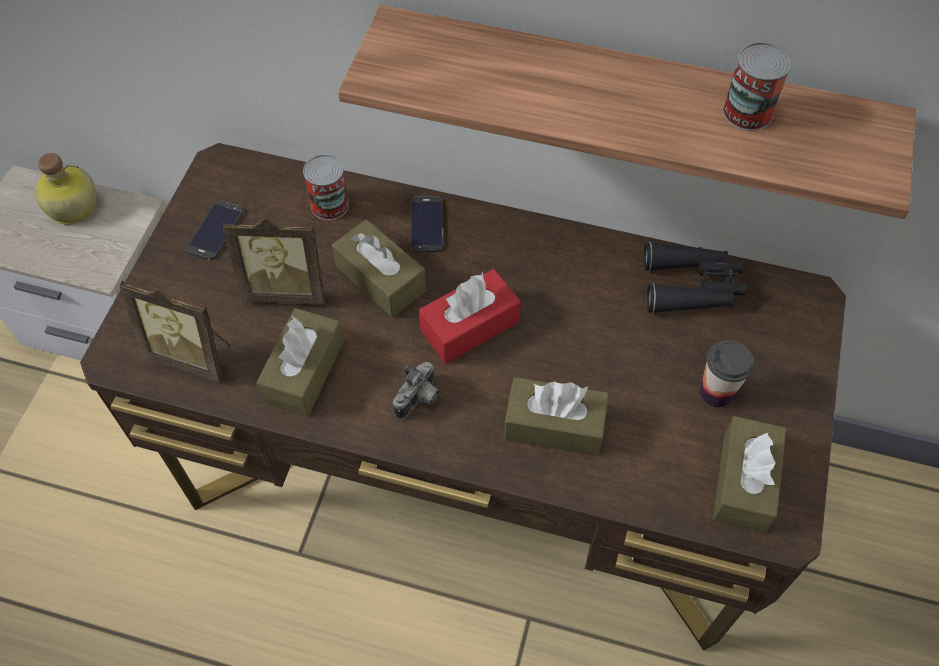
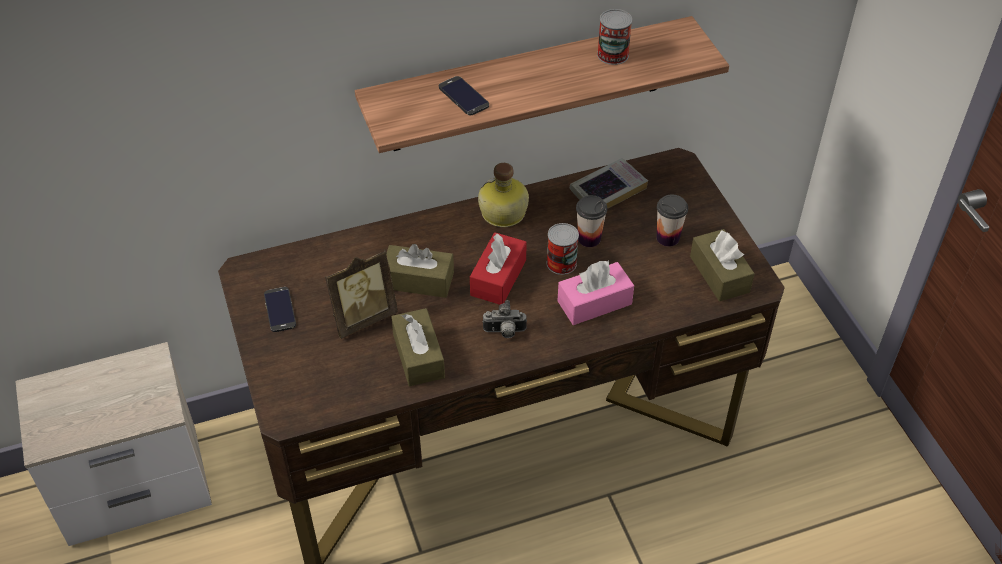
camera: 35 degrees left, 10 degrees down
(71, 207) = (96, 383): bottle -> bottle (503, 214)
(192, 355) = (336, 386): picture frame -> none
(330, 205) = (344, 256): can -> can (561, 263)
(419, 400) = (504, 332): camera -> camera turned 90 degrees clockwise
(426, 224) = (419, 236): phone -> phone (463, 96)
(554, 425) = (594, 302): brown tissue box -> pink tissue box
(616, 337) = (589, 238): none -> cup
(691, 286) = (608, 190): black binoculars -> book

